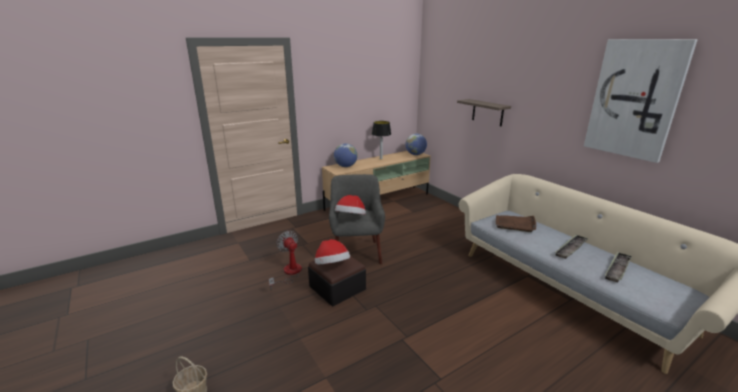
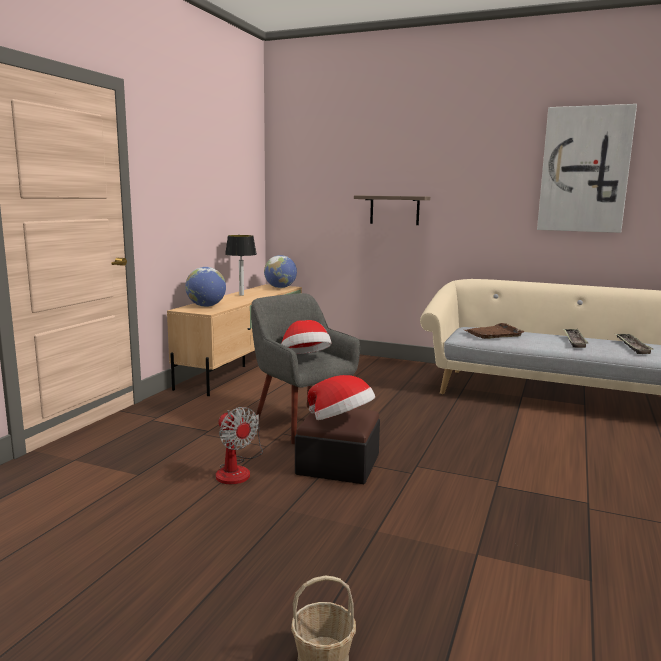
camera: 35 degrees left, 10 degrees down
(289, 273) = (237, 470): fan -> fan turned 150 degrees counterclockwise

